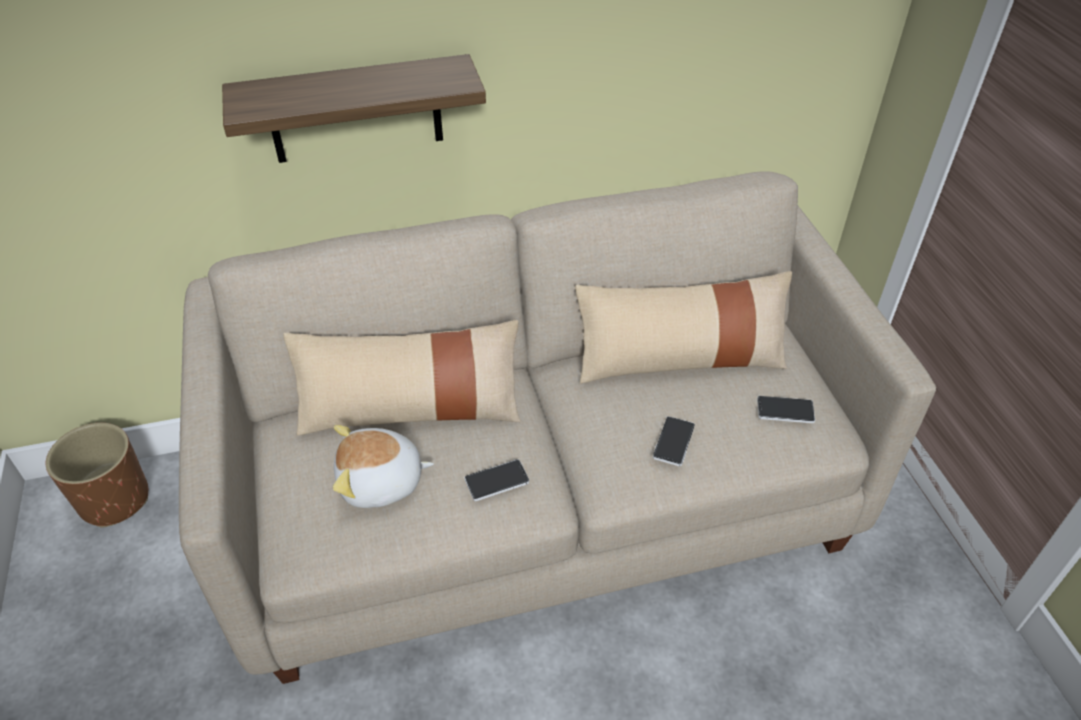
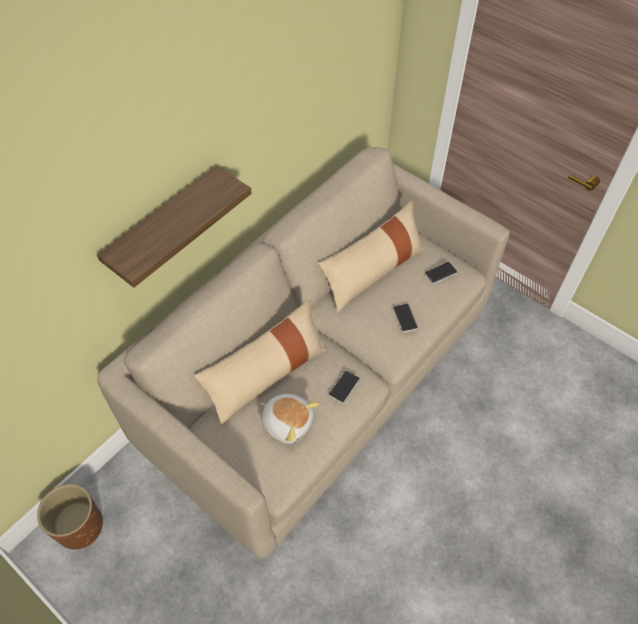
camera: 35 degrees left, 10 degrees up
(381, 483) = (288, 422): plush toy -> plush toy turned 105 degrees counterclockwise

